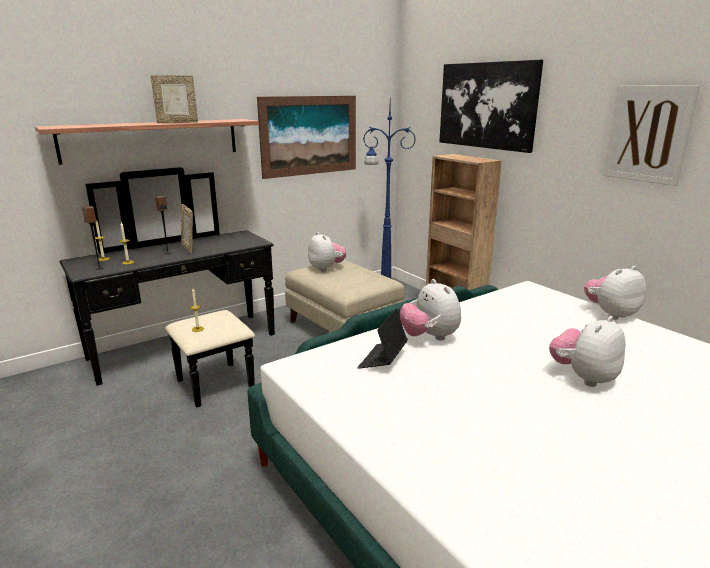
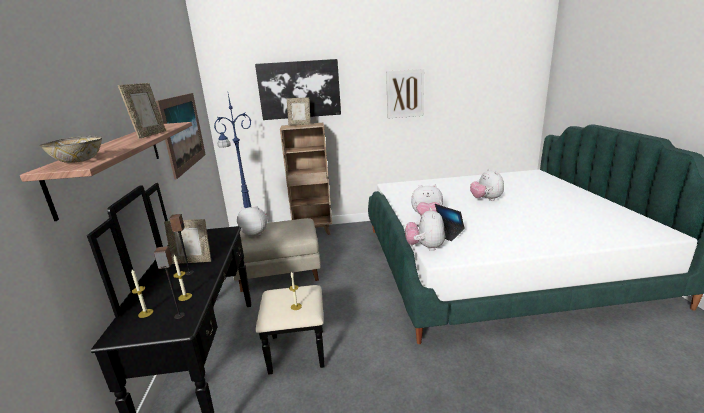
camera: 60 degrees left, 0 degrees up
(69, 126) = (79, 161): none -> bowl
(469, 157) = (300, 124): none -> picture frame
(610, 314) = (432, 180): plush toy -> plush toy (425, 247)

